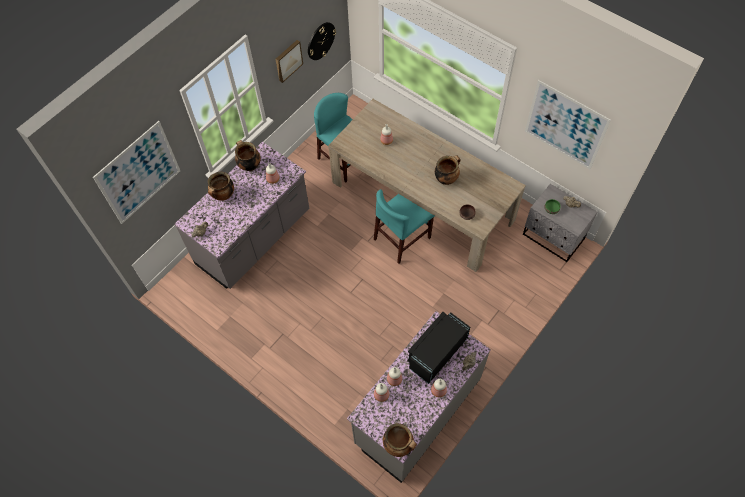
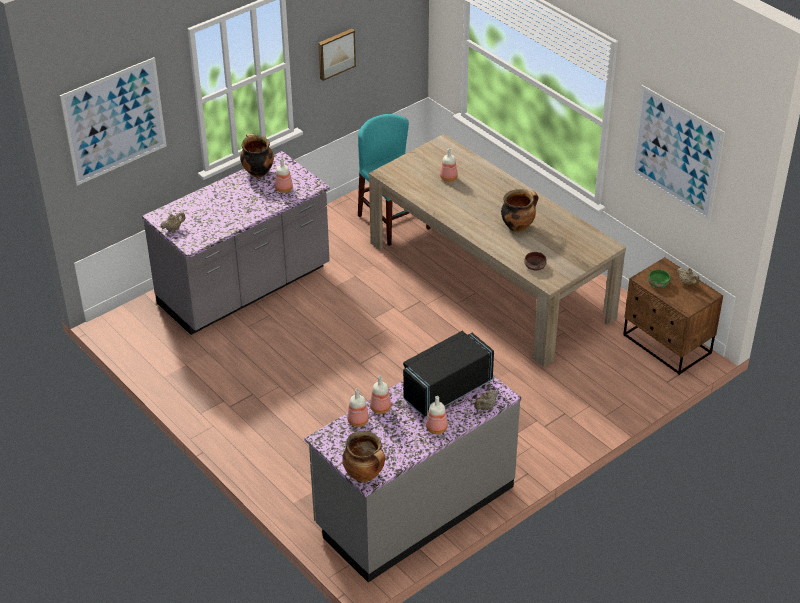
camera: 10 degrees right, 20 degrees down
(223, 196) = (214, 197): cooking pot -> none
(320, 41) = (385, 46): wall clock -> none
(402, 238) = (450, 316): turquoise chair -> none
(553, 237) = (666, 345): grey nightstand -> brown nightstand

